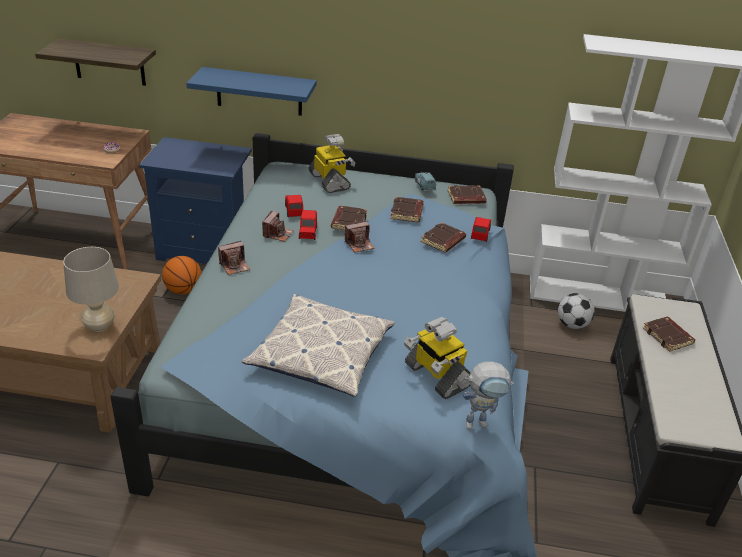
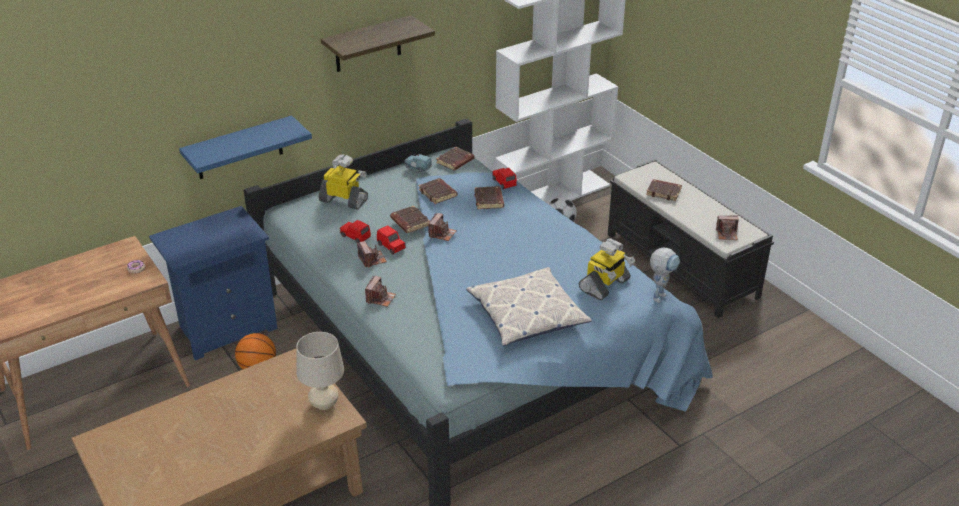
camera: 40 degrees left, 0 degrees up
(109, 62) = (76, 185): shelf -> shelf (368, 44)
(436, 375) = (605, 285): toy robot -> toy robot turned 60 degrees counterclockwise
(689, 419) = (727, 234): none -> camera

